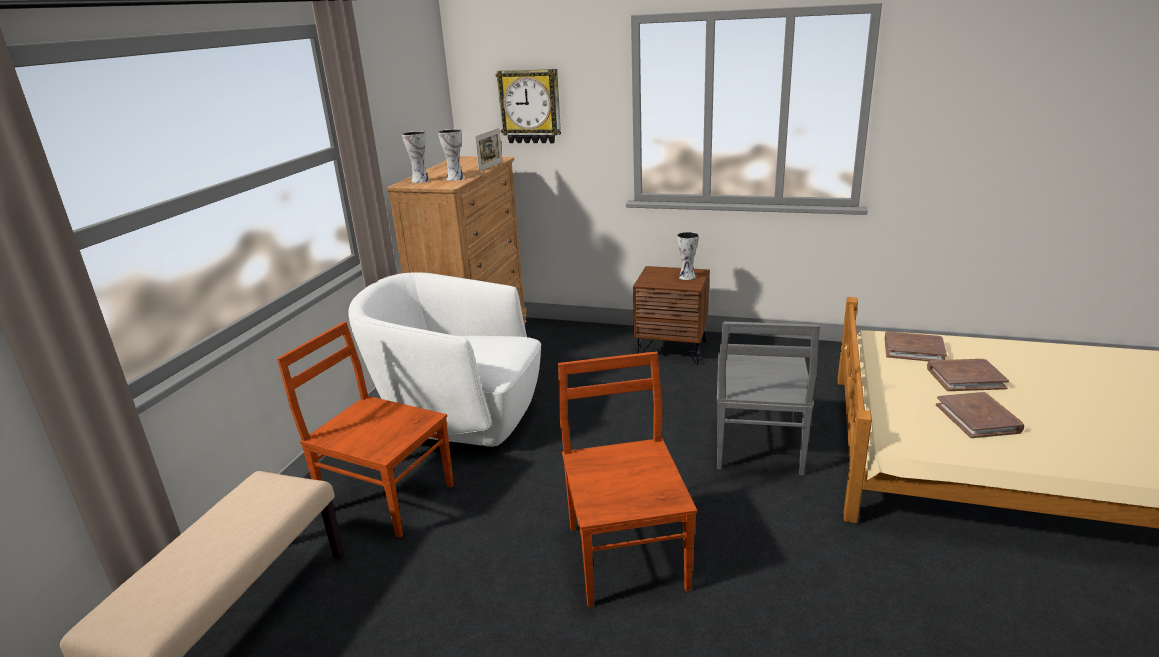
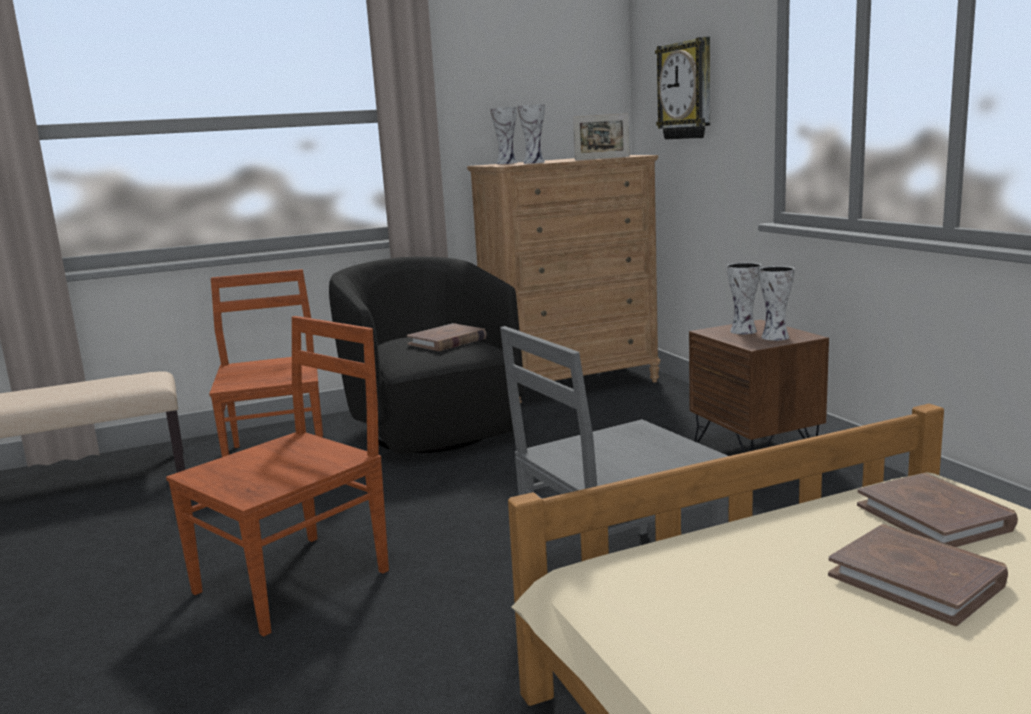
camera: 50 degrees right, 10 degrees down
(460, 420) = (433, 430): white armchair -> black armchair
(662, 277) = (743, 331): none -> vase
(978, 418) = (770, 623): brown book -> brown book (447, 341)

